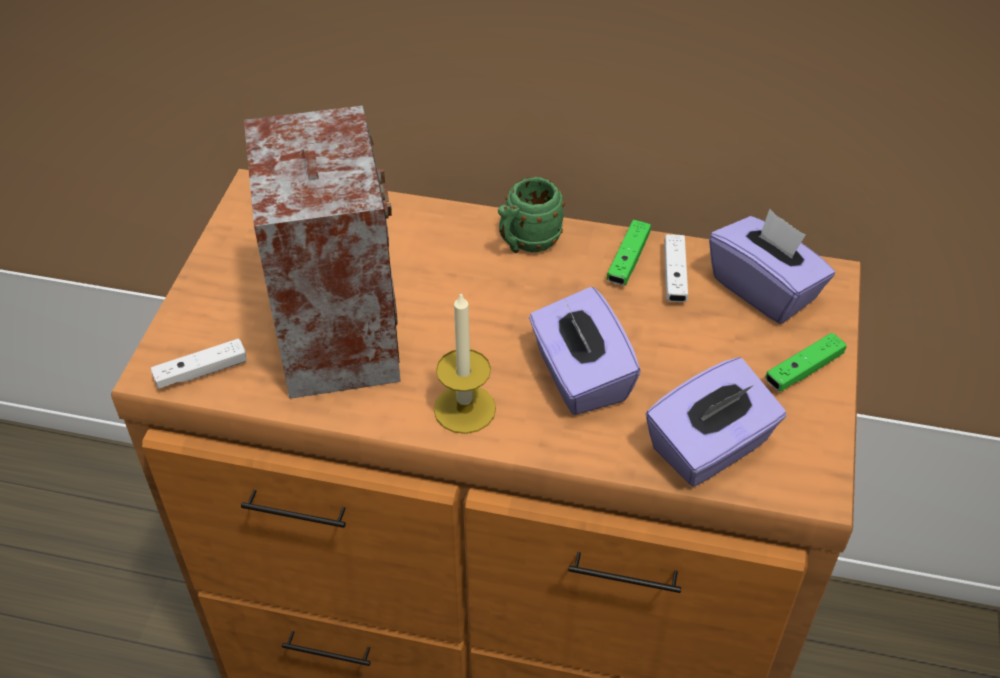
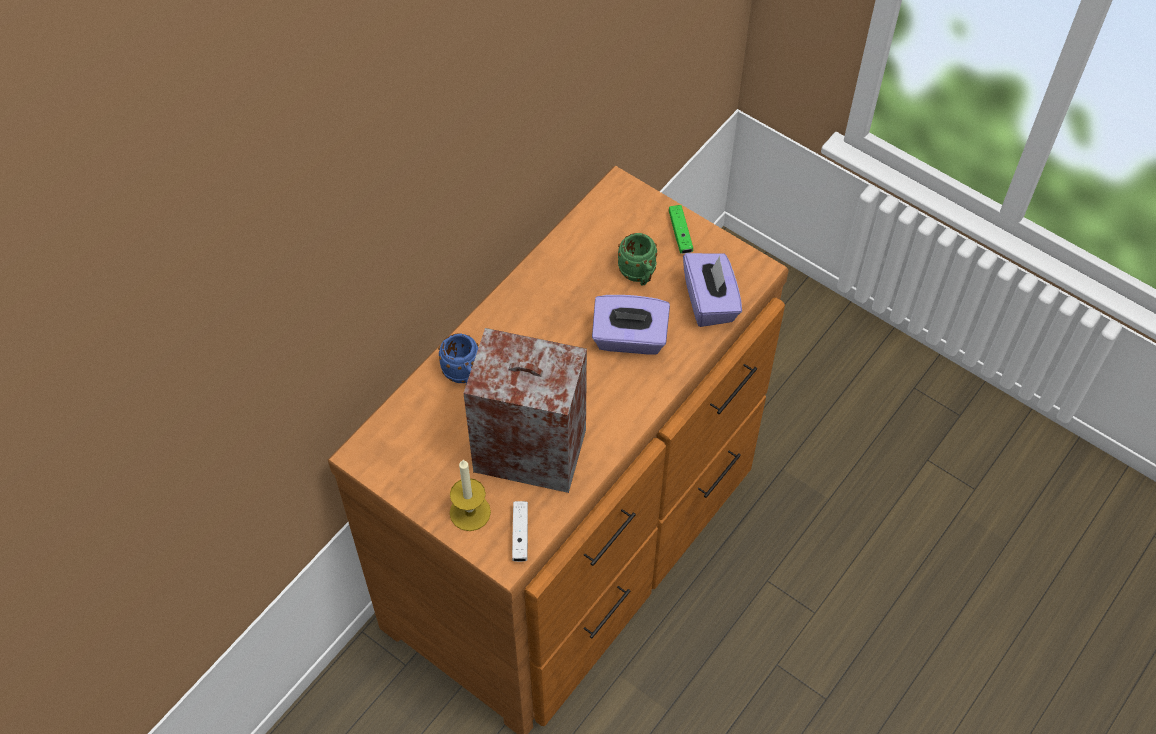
camera: 65 degrees left, 10 degrees up
(418, 235) = (464, 376): none -> blue mug
(464, 409) = (624, 405): candle -> candle (470, 512)
(526, 243) = (506, 320): green mug -> green mug (639, 275)
(628, 260) = (551, 274): green game controller -> none
(674, 276) = (577, 258): white game controller -> none
(764, 289) = (612, 220): purple tissue box -> none

